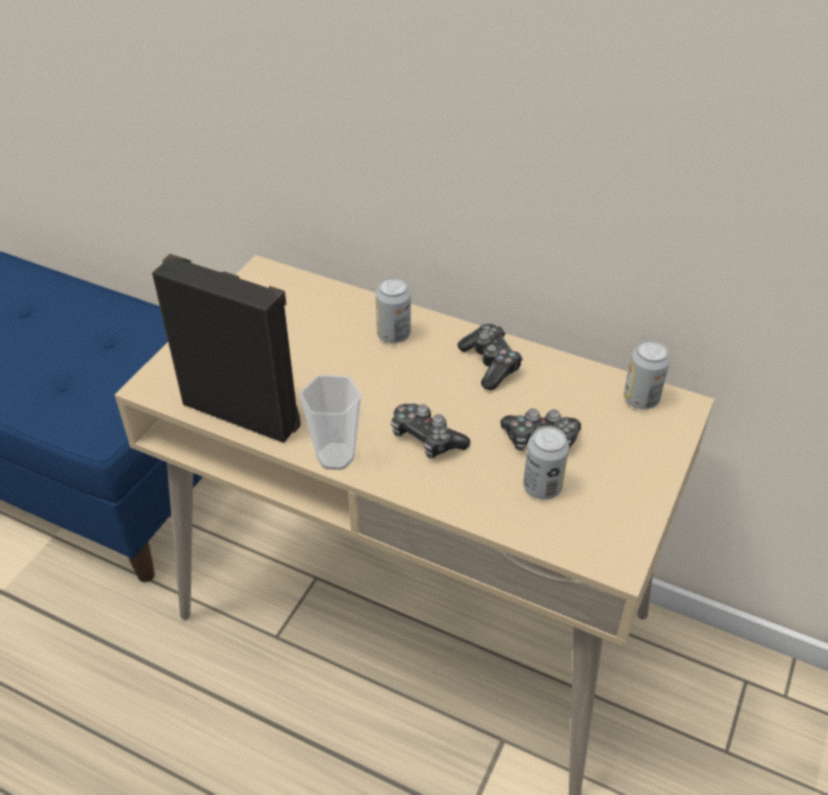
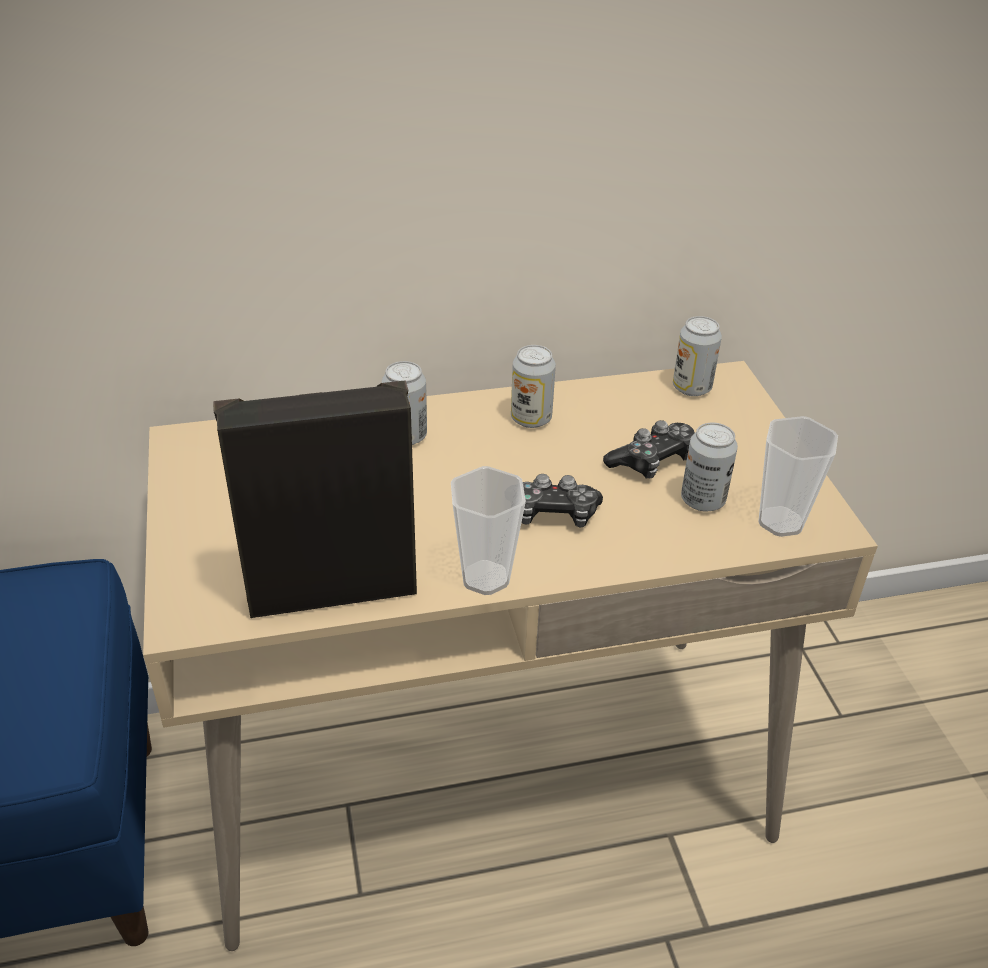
camera: 40 degrees left, 5 degrees down
(490, 363) = (531, 418): game controller -> can
(581, 535) = (780, 522): none -> cup

